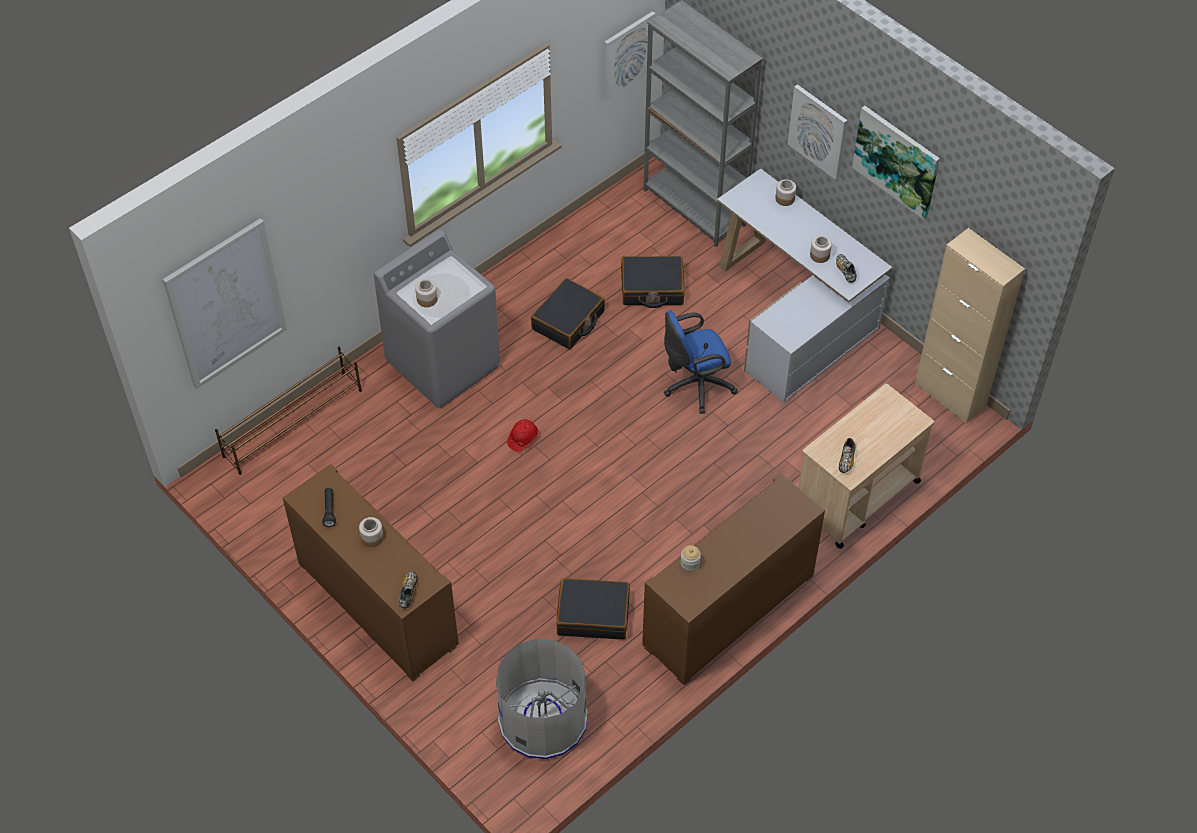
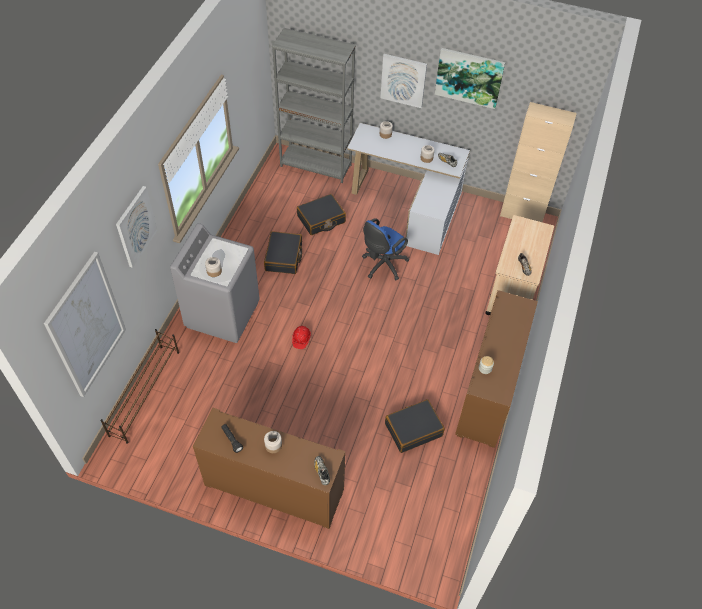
camera: 30 degrees left, 0 degrees up
(543, 719) = (426, 512): grey trash can -> none
(627, 55) = (257, 77): picture -> picture (136, 226)

